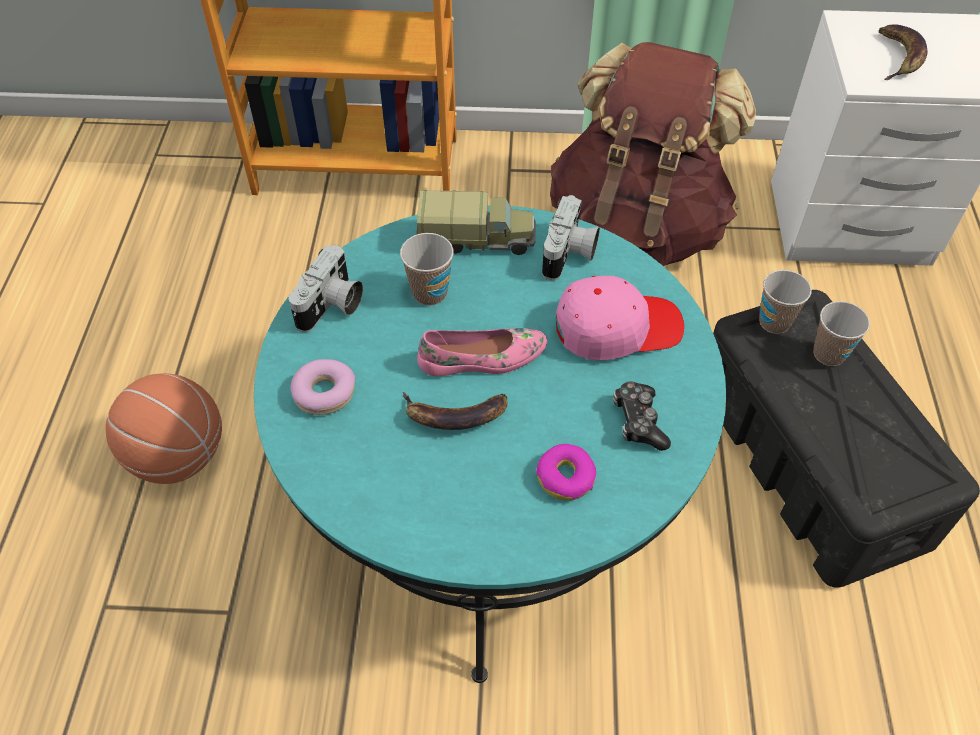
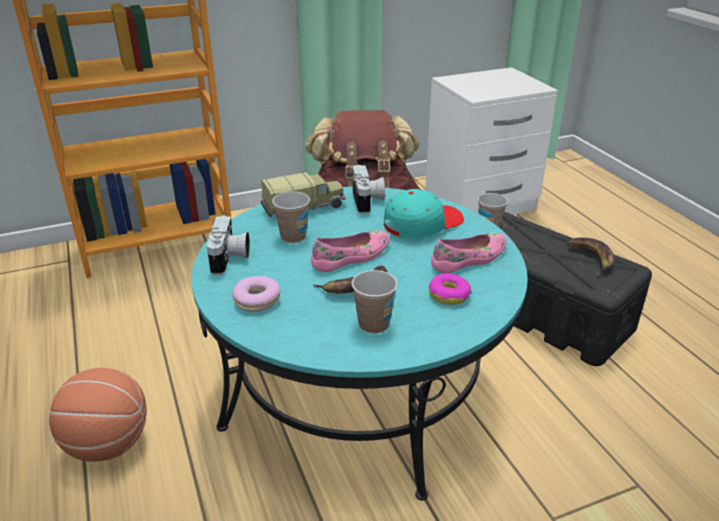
camera: 25 degrees left, 20 degrees down
(616, 327) = (422, 224): pink cap -> turquoise cap
(638, 421) = (470, 259): game controller -> pink shoe
(829, 354) = (529, 235): cup -> cup (373, 324)
(899, 57) = (485, 86): banana -> banana (591, 258)

